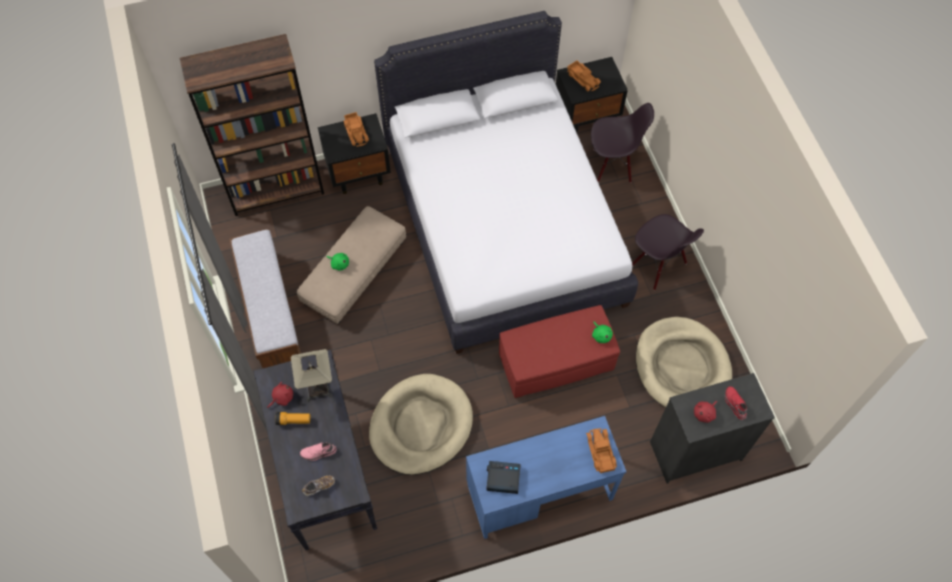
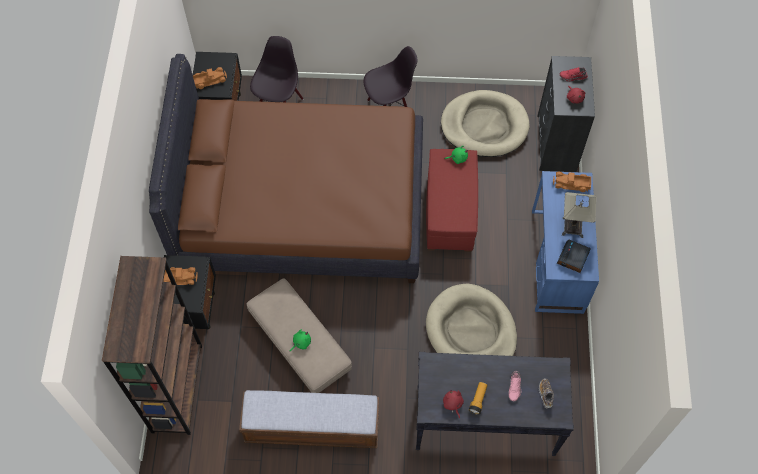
camera: 70 degrees left, 0 degrees up
(318, 388) = (453, 371): table lamp -> table lamp (572, 227)
(503, 224) = (302, 207): white bed -> brown bed

